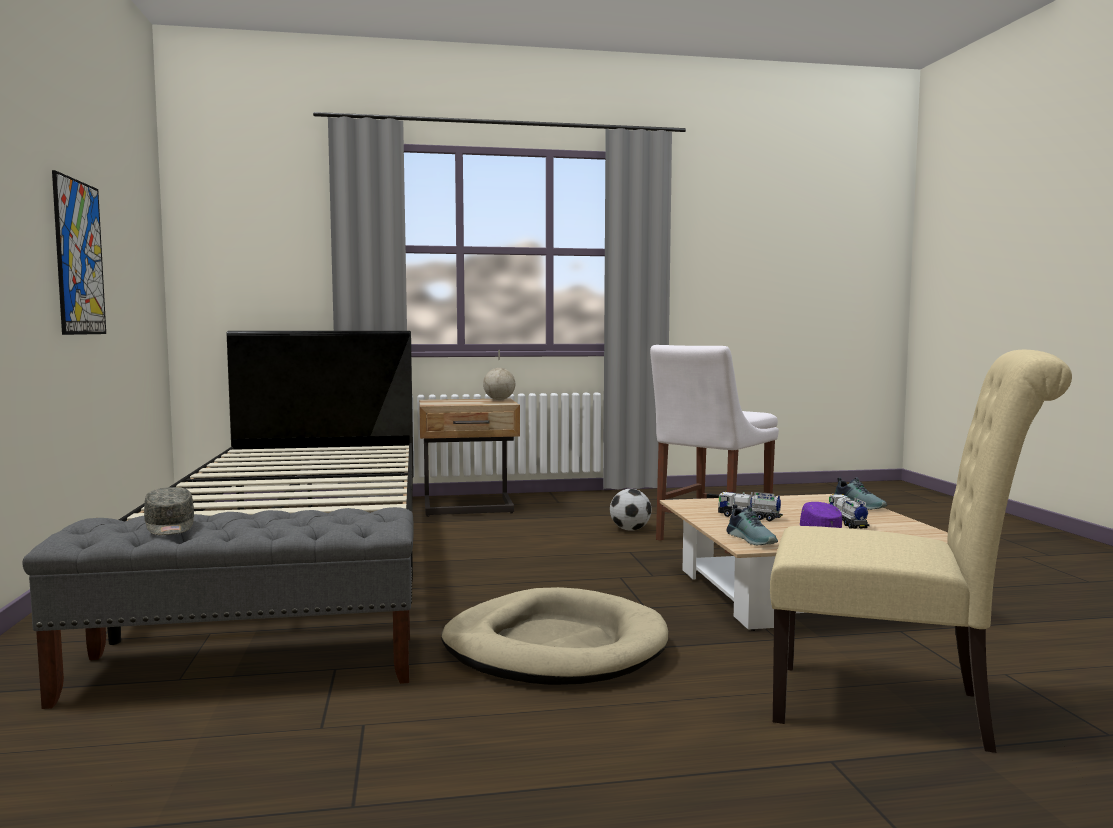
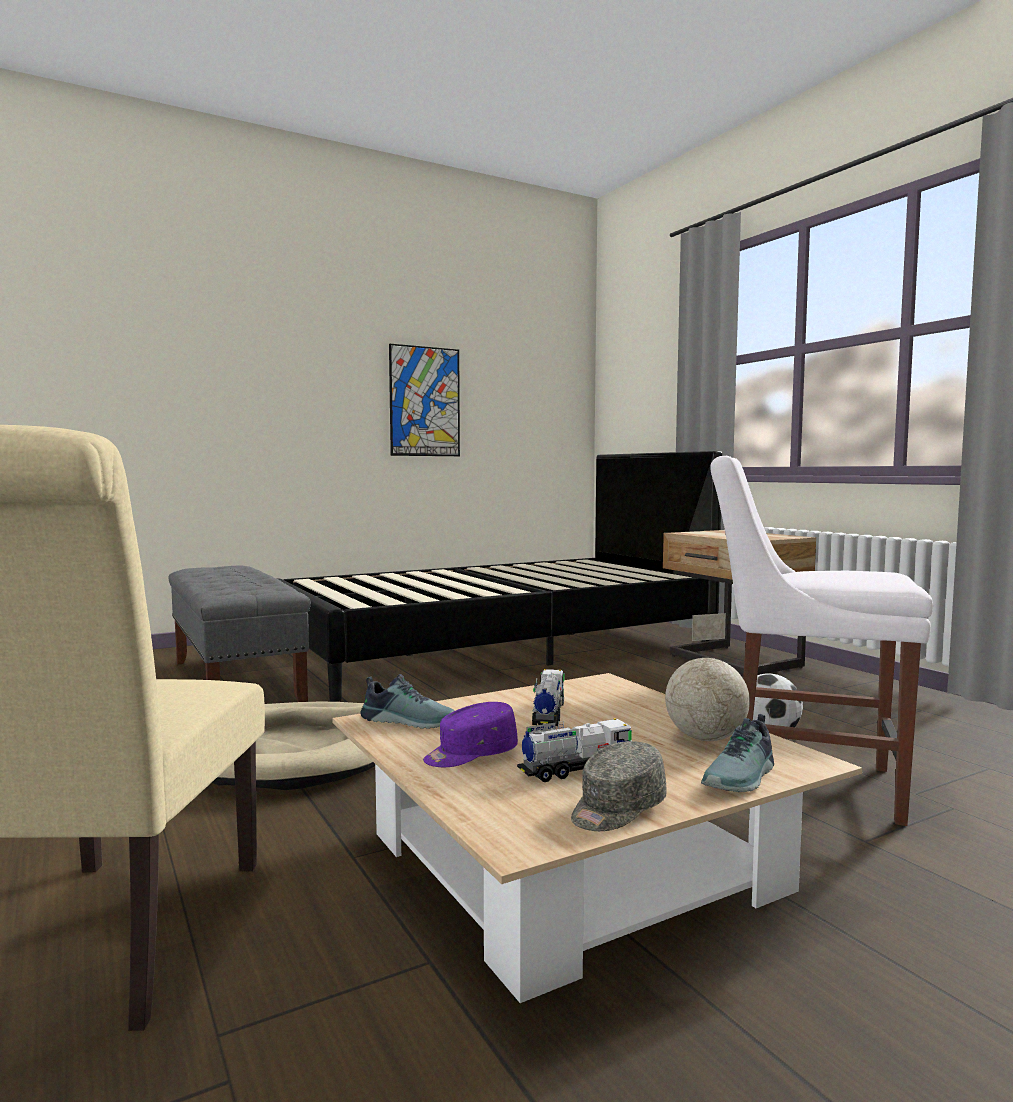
camera: 70 degrees right, 0 degrees up
(170, 527) = (215, 573): grey cap -> grey cap (616, 809)
(499, 400) = (782, 536): globe -> globe (707, 739)
(753, 539) = (409, 721): shoe -> shoe turned 120 degrees counterclockwise

